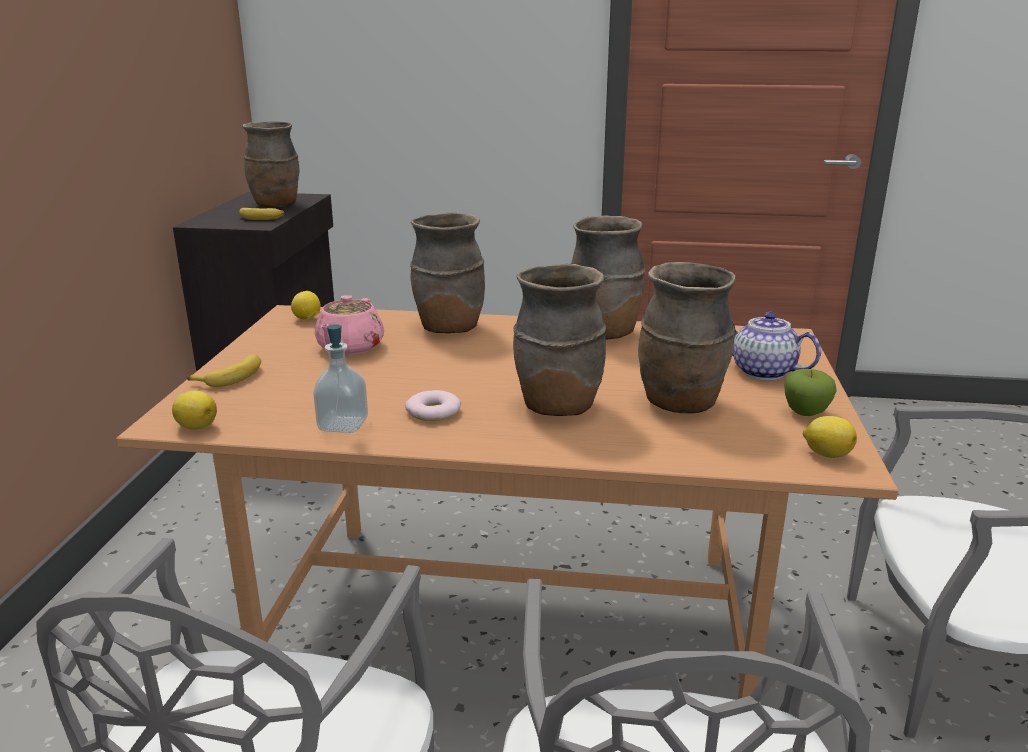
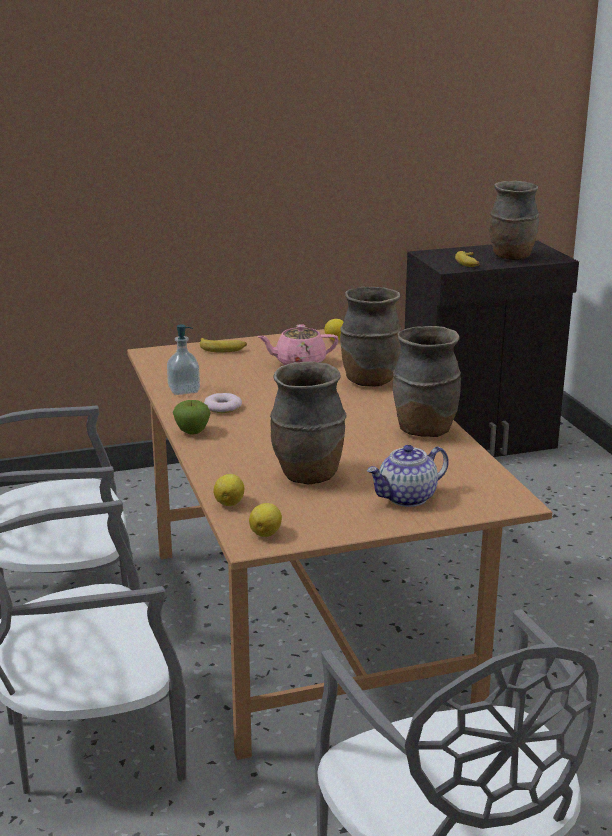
camera: 65 degrees right, 0 degrees up
(196, 426) = (152, 360): lemon -> lemon (230, 503)
(557, 407) = (263, 438): brown vase -> none
(762, 372) = (407, 498): teapot -> teapot turned 135 degrees counterclockwise
(805, 413) = (336, 521): apple -> apple (192, 432)

